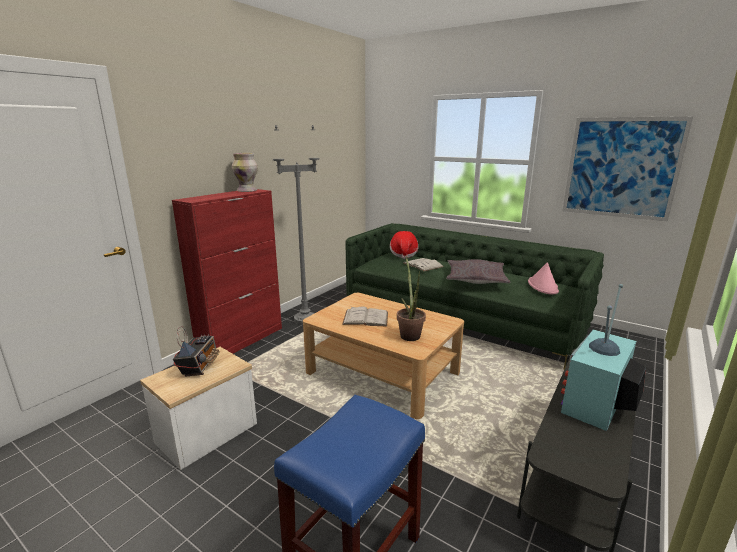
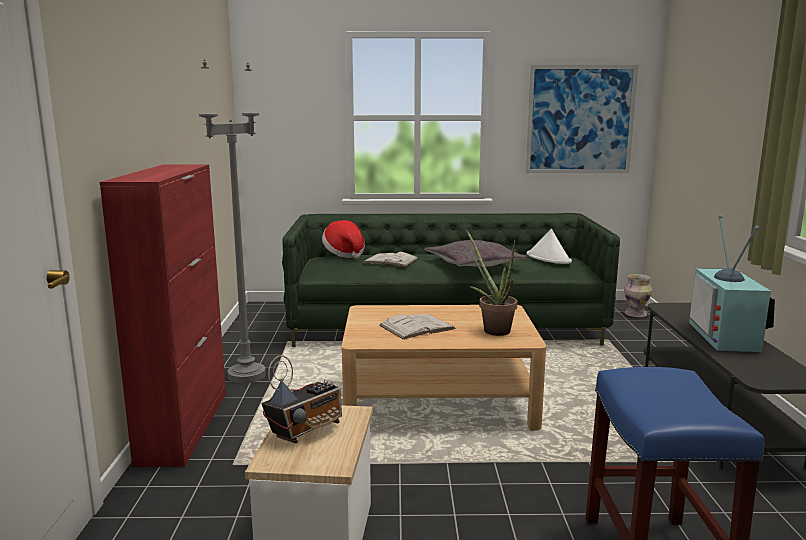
camera: 35 degrees left, 5 degrees down
(199, 367) = (306, 430): radio -> radio turned 75 degrees clockwise
(247, 191) = (174, 166): vase -> vase (636, 314)
(543, 286) = (548, 258): pink hat -> white hat

